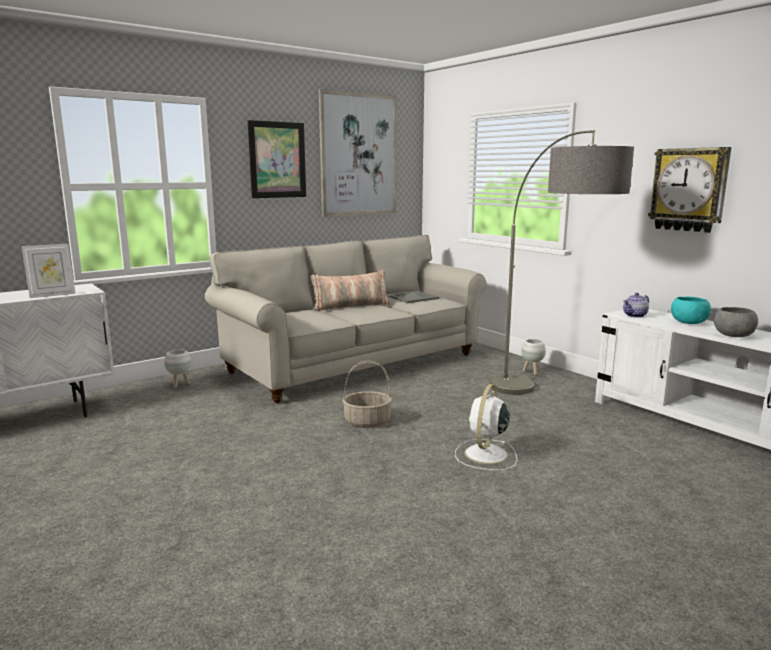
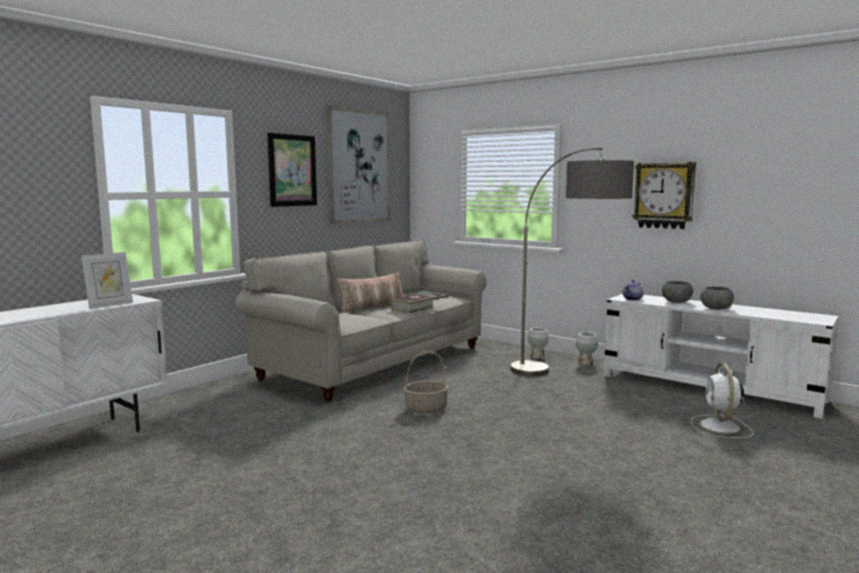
camera: 15 degrees left, 5 degrees down
(179, 384) = (214, 394): white planter -> white planter (585, 363)
(389, 311) = (412, 309): none -> book
(485, 455) = (546, 423): white fan -> white fan (720, 427)
(689, 323) = (677, 302): turquoise bowl -> grey bowl

